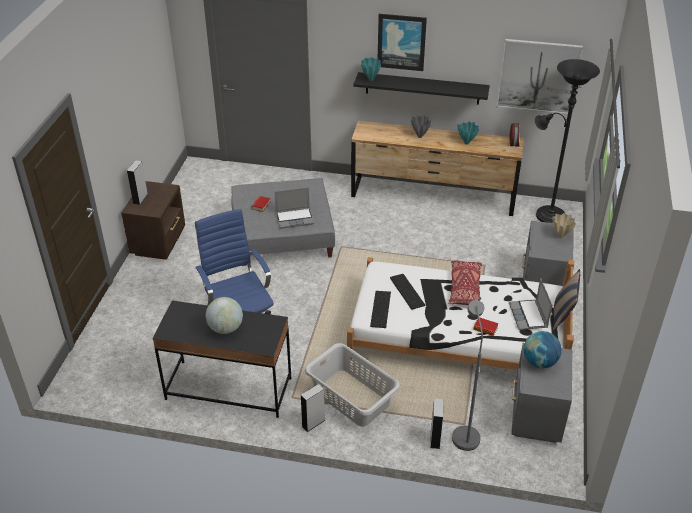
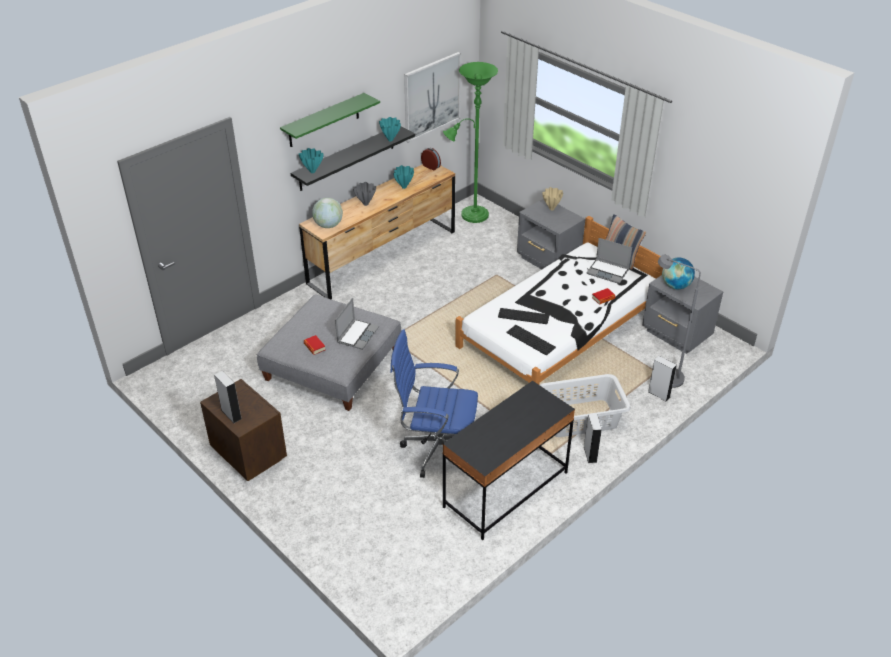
camera: 55 degrees left, 0 degrees up
(226, 328) = (514, 423): globe -> globe (328, 225)
(401, 42) = (324, 120): picture -> green shelf
(461, 91) = (390, 140): none -> turquoise vase
(465, 288) = (548, 286): red pillow -> none
(547, 214) = (471, 215): black floor lamp -> green floor lamp

